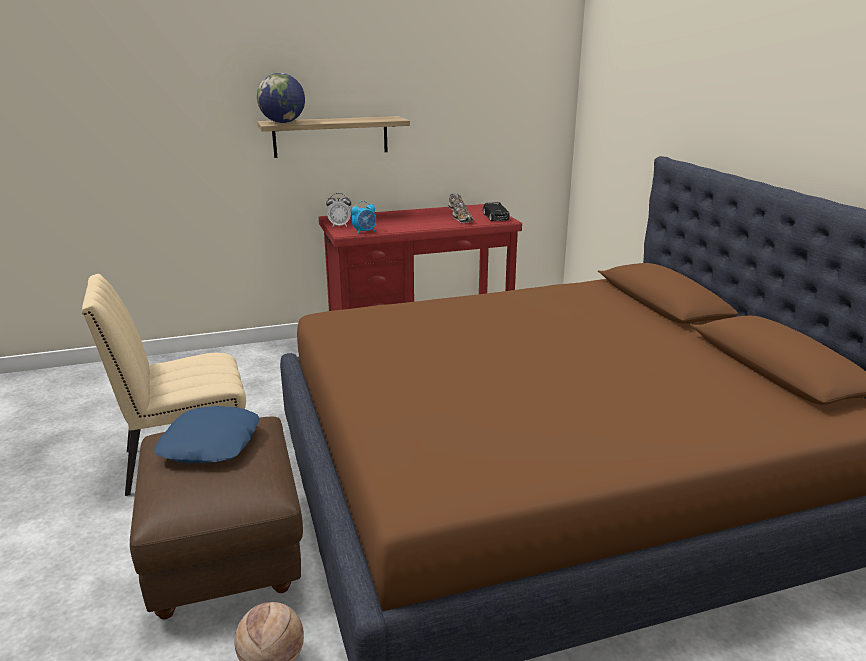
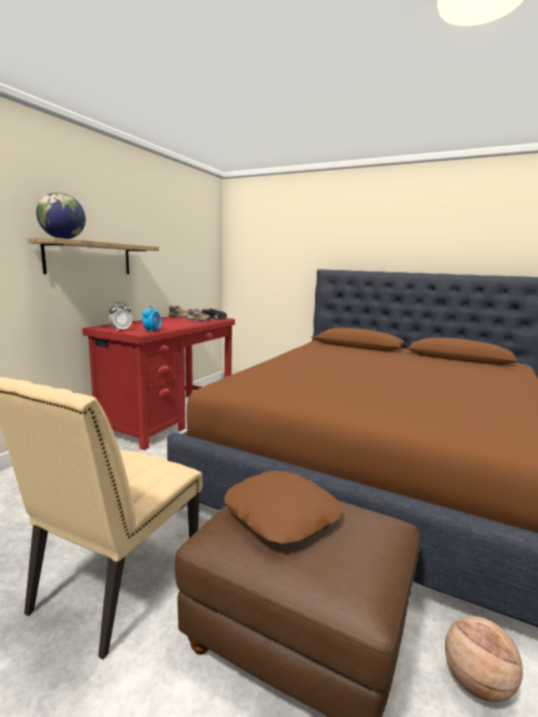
camera: 45 degrees left, 10 degrees down
(211, 444) = (282, 514): blue pillow -> brown pillow

